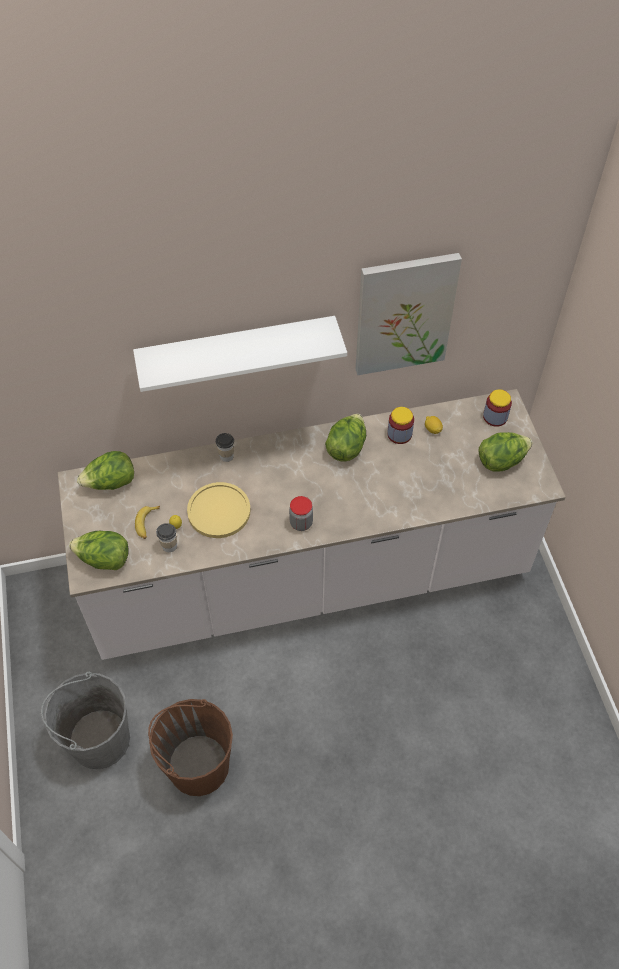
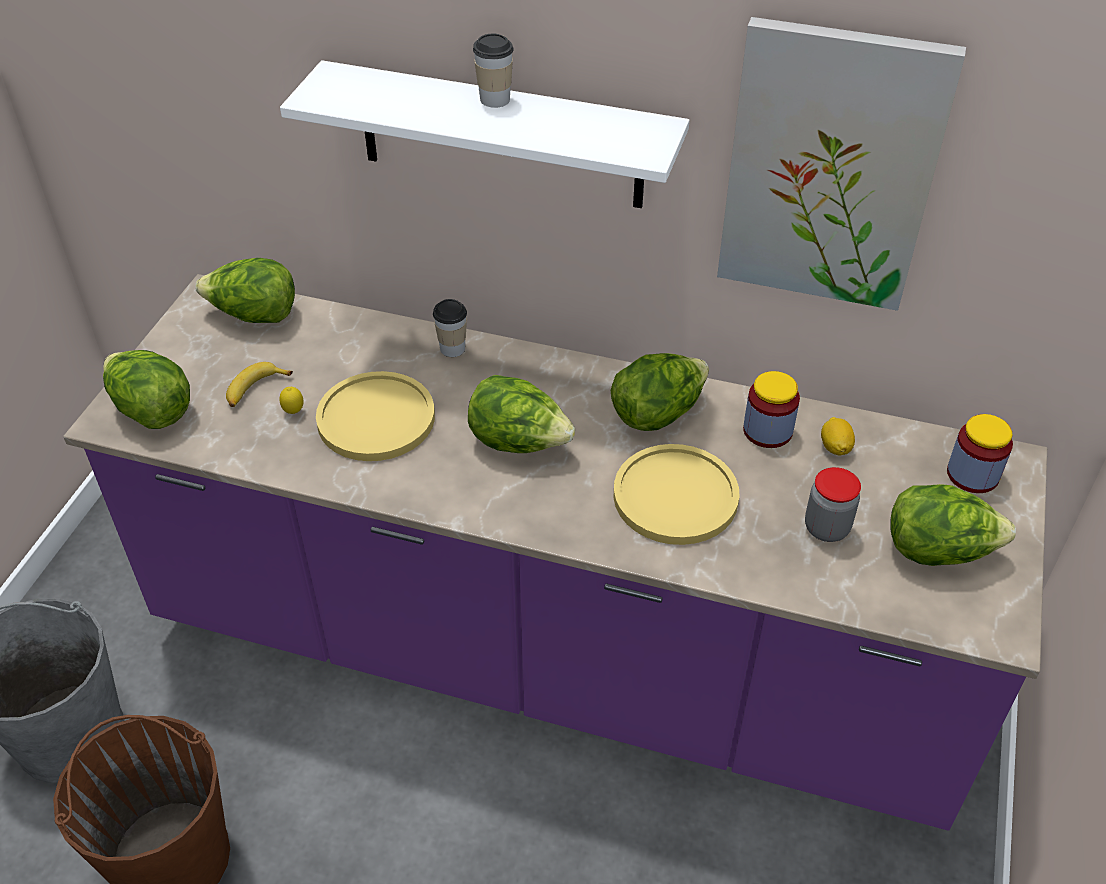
camera: 30 degrees right, 10 degrees down
(169, 546) = (260, 434): cup -> cup (495, 99)
(295, 492) = (519, 443): none -> lettuce
(301, 523) = (492, 492): jar -> jar (826, 528)
(309, 576) = (553, 653): white counter -> purple counter
(381, 486) = (675, 496): none -> yellow plate

